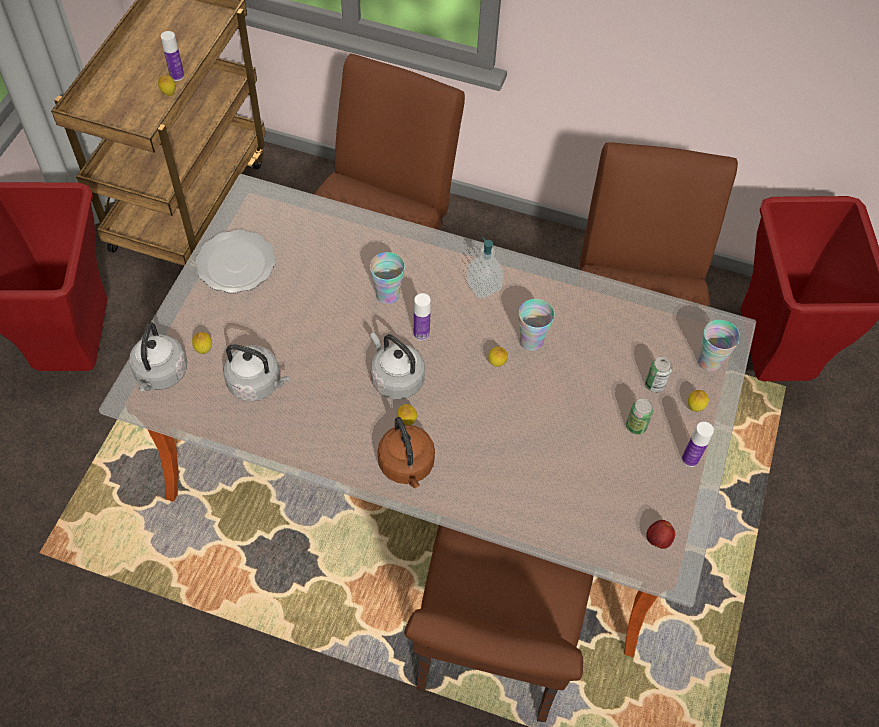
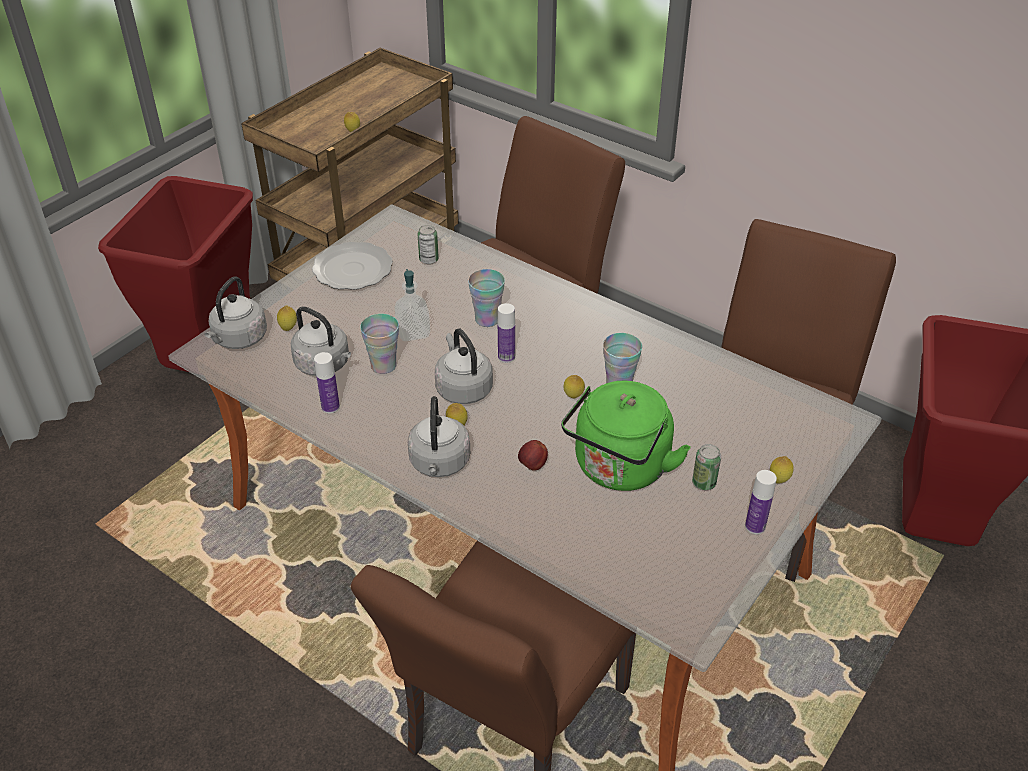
camera: 20 degrees right, 15 degrees down
(177, 76) = (367, 121): bottle -> bottle (330, 407)
(407, 466) = (439, 464): brown kettle -> grey kettle
(483, 286) = (588, 331): soap dispenser -> soap dispenser (413, 332)
(562, 431) = (619, 469): none -> green kettle
(654, 384) = (740, 450): can -> can (429, 260)
(658, 540) = (687, 594): apple -> apple (532, 465)
(709, 361) = (812, 442): cup -> cup (383, 366)

